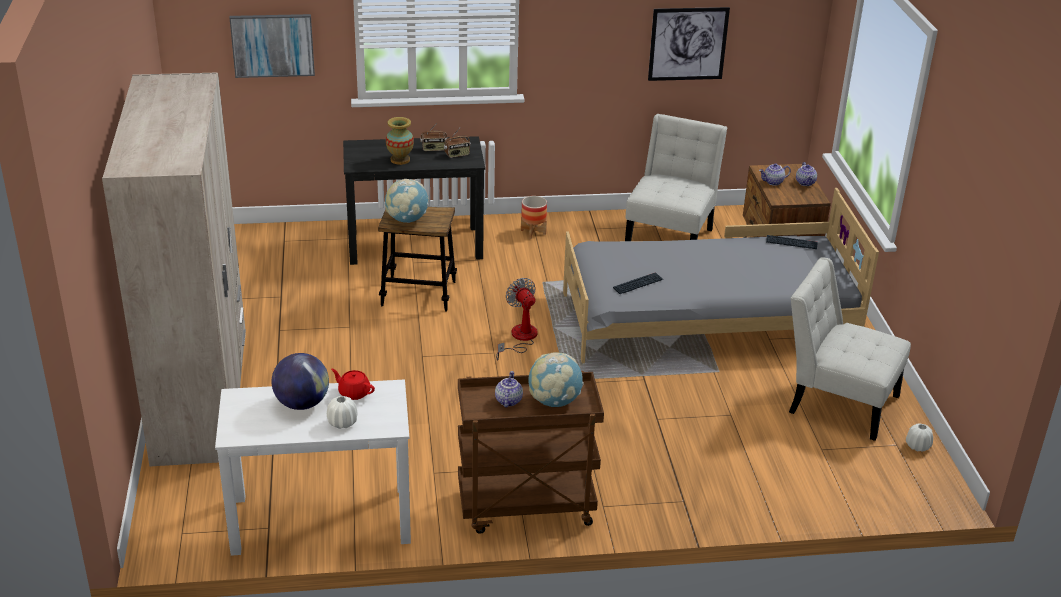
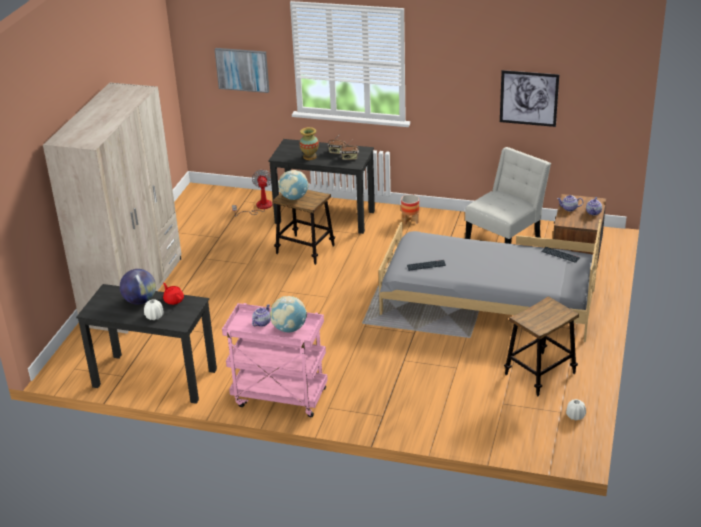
camera: 25 degrees right, 0 degrees up
(320, 519) = (154, 378): white desk -> black desk
(520, 338) = (350, 290): fan -> fan (259, 207)
(525, 508) = (279, 398): brown cart -> pink cart
(837, 401) = (540, 374): white chair -> stool

